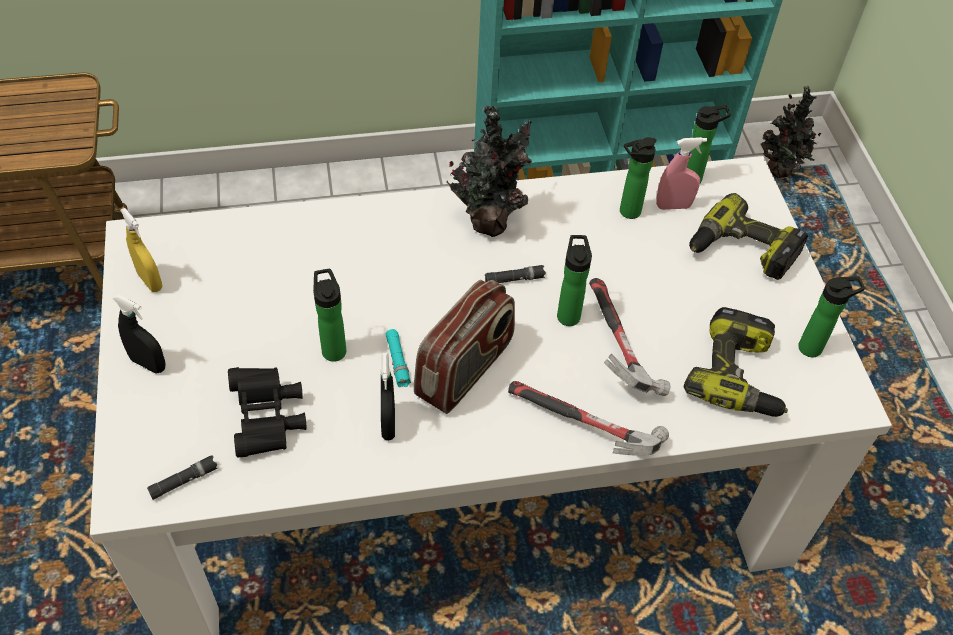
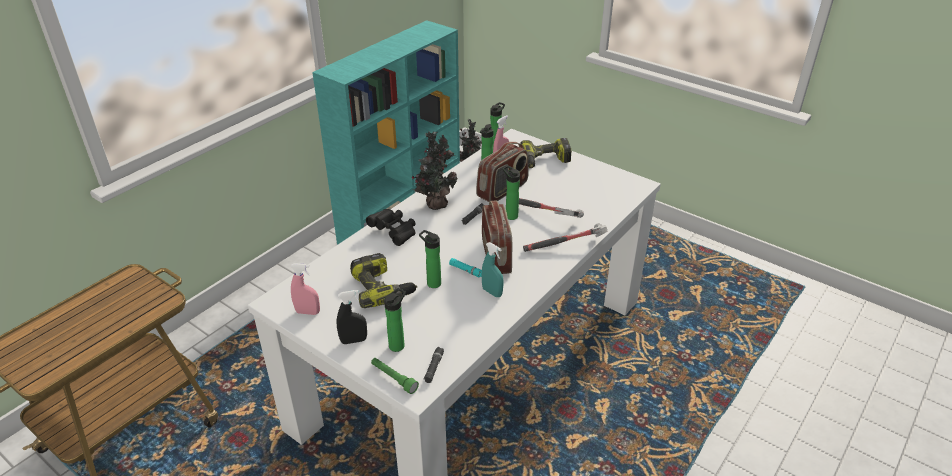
camera: 40 degrees left, 15 degrees down
(124, 457) = (393, 378): none -> green flashlight
(150, 281) = (307, 312): yellow spray bottle -> pink spray bottle
(268, 420) = (439, 323): black binoculars -> black binoculars (394, 233)
(388, 424) = (492, 292): black spray bottle -> turquoise spray bottle
(611, 262) = (502, 190): none -> radio
(739, 375) = (595, 198): power drill -> power drill (382, 288)
(813, 347) = (608, 175): bottle -> bottle (398, 345)

